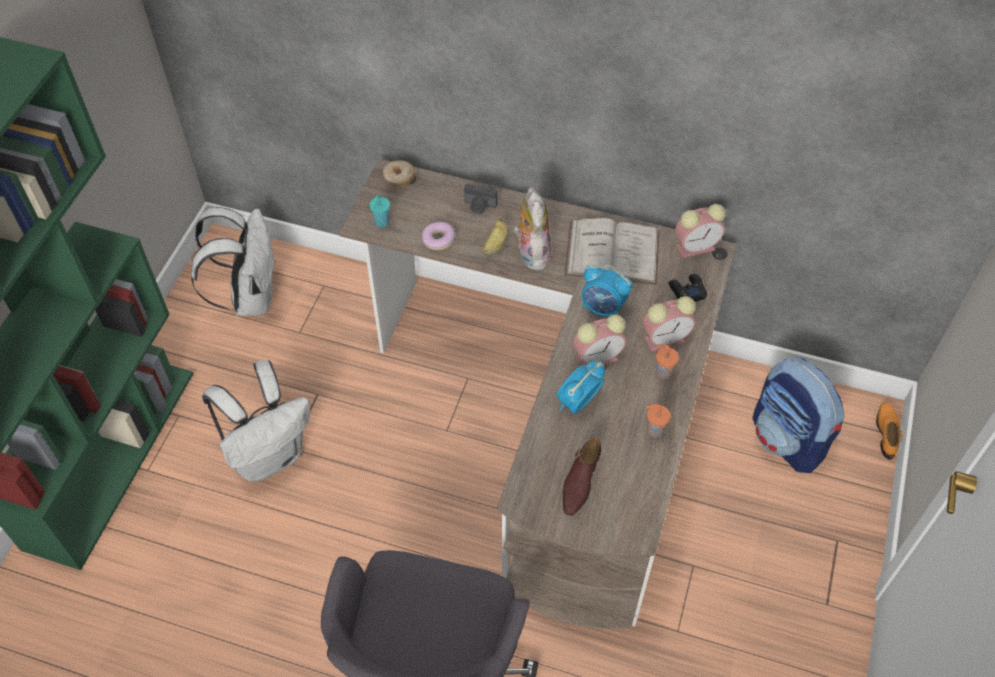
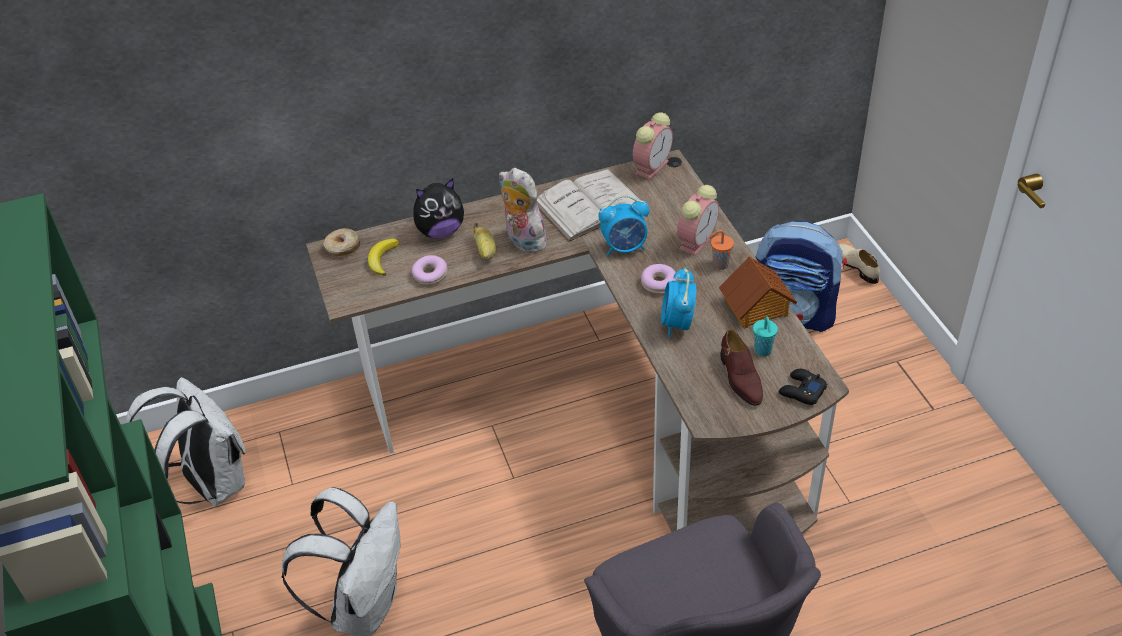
camera: 35 degrees left, 10 degrees down
(381, 223) = (363, 290): turquoise cup -> turquoise cup (763, 351)
(417, 205) = (382, 259): none -> banana
(479, 206) = (440, 231): camera -> plush toy
(598, 357) = (658, 283): alarm clock -> donut
(654, 430) = (756, 307): orange cup -> toy house
(687, 291) = (677, 200): black game controller -> black game controller (801, 391)
(886, 432) = (856, 266): orange shoe -> beige shoe

